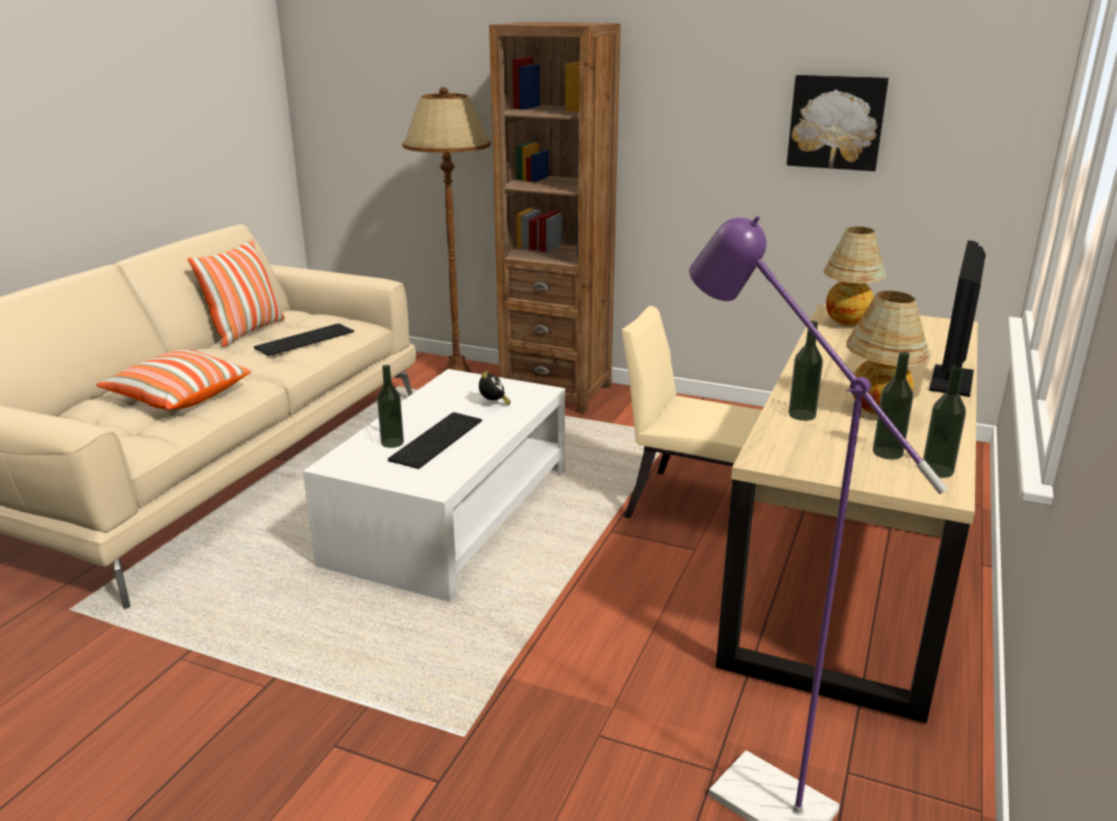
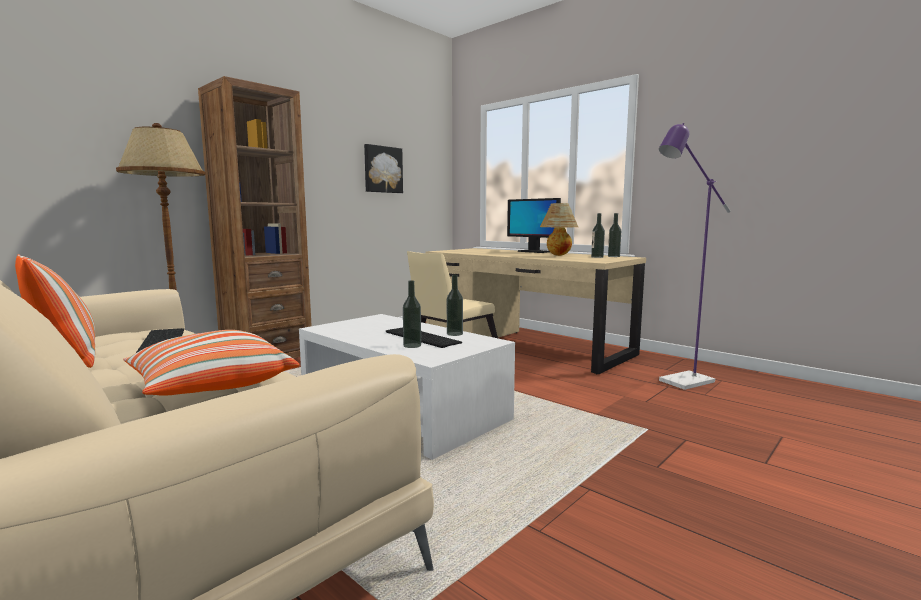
camera: 70 degrees left, 15 degrees down
(494, 404) = (382, 324): alarm clock -> none
(802, 415) = (556, 258): bottle -> bottle (454, 334)
(847, 324) = (457, 251): table lamp -> none

